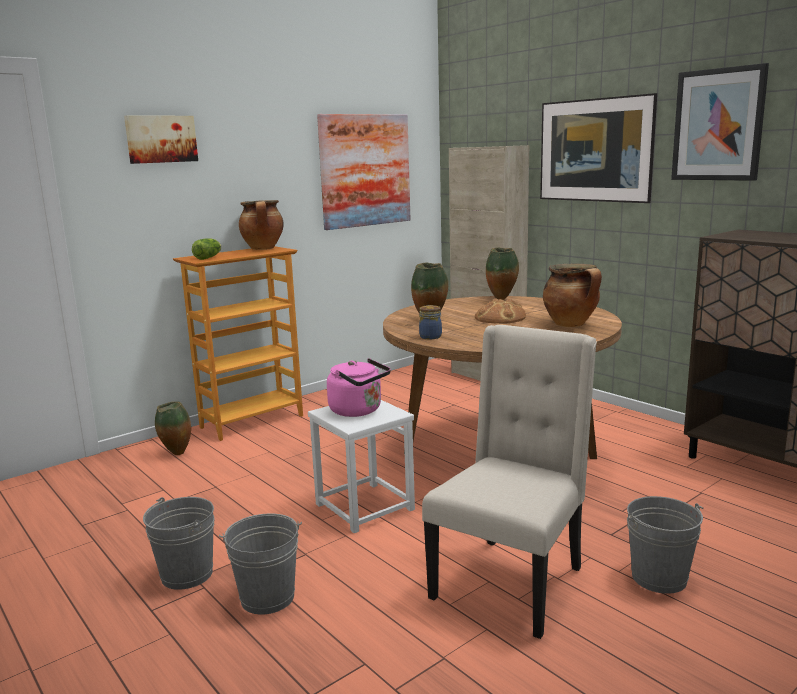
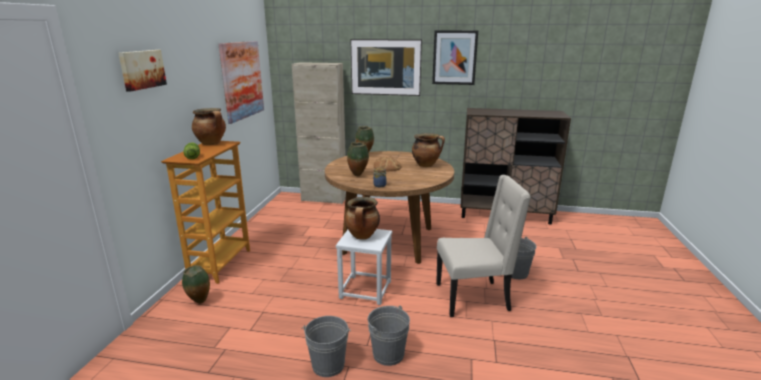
camera: 40 degrees left, 5 degrees up
(358, 411) = (362, 236): pink kettle -> cooking pot
(510, 582) = (474, 297): beige chair -> beige chair turned 90 degrees clockwise

